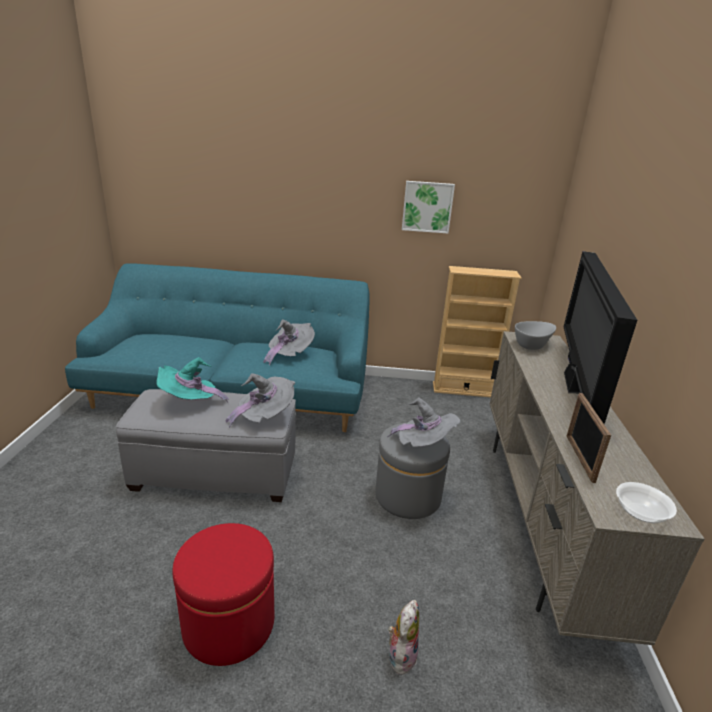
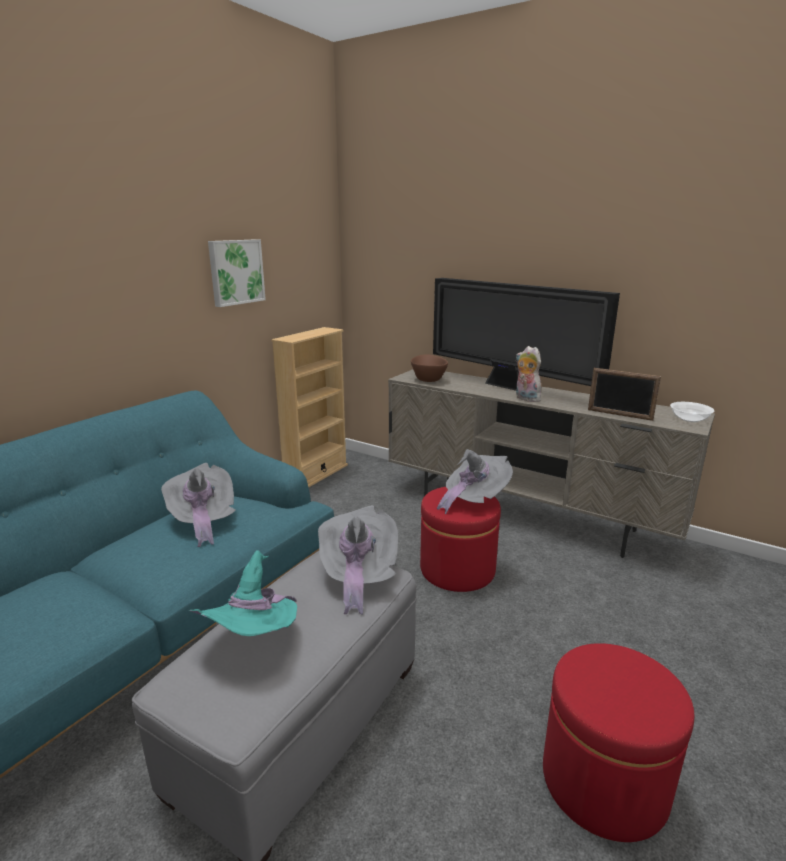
camera: 60 degrees left, 5 degrees down
(401, 655) = (660, 648): plush toy -> plush toy (525, 398)
(408, 496) = (457, 570): grey ottoman -> red ottoman
(532, 345) = (428, 379): grey bowl -> brown bowl

